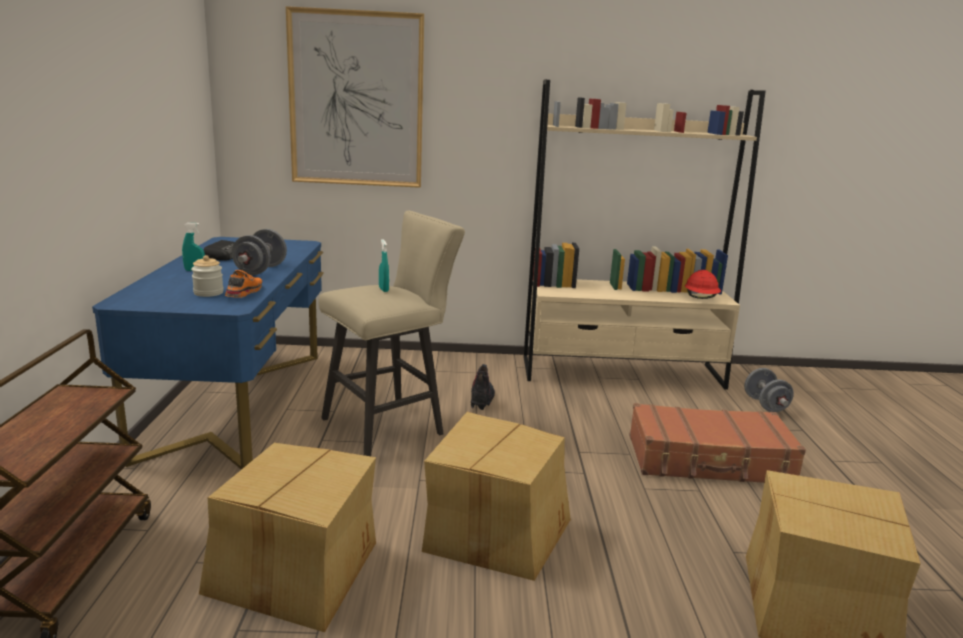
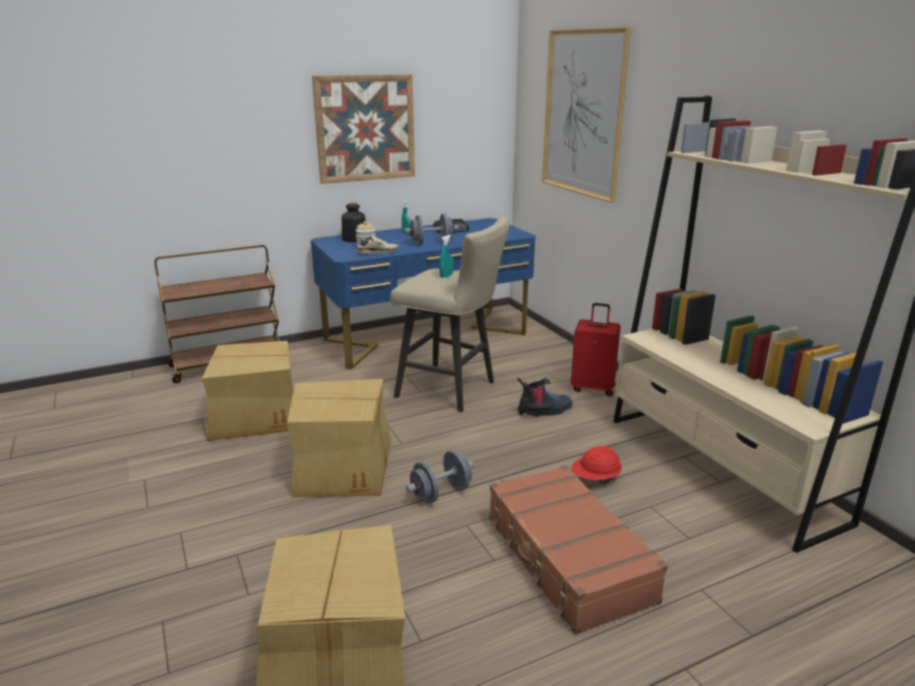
camera: 65 degrees right, 5 degrees up
(118, 124) = (365, 128): none -> picture
(156, 291) = (354, 239): none -> bottle
(243, 293) = (377, 252): orange shoe -> beige shoe
(463, 368) = (593, 388): none -> red suitcase
(701, 298) = (788, 412): red hard hat -> red hard hat (595, 479)
(765, 405) = (792, 592): grey dumbbell -> grey dumbbell (441, 493)

